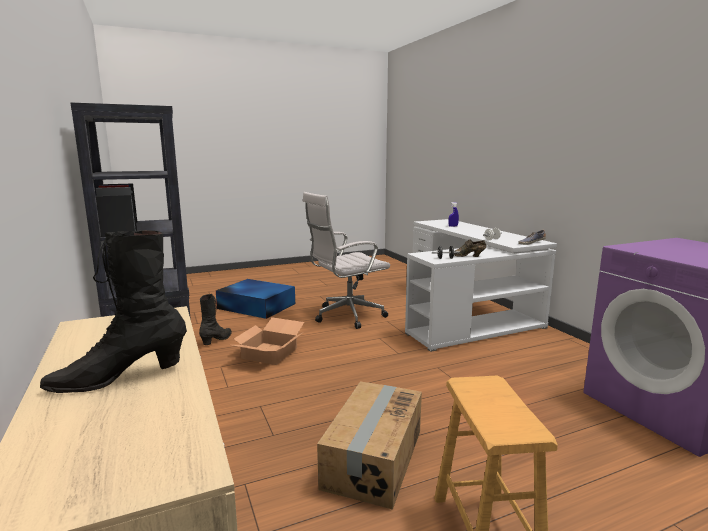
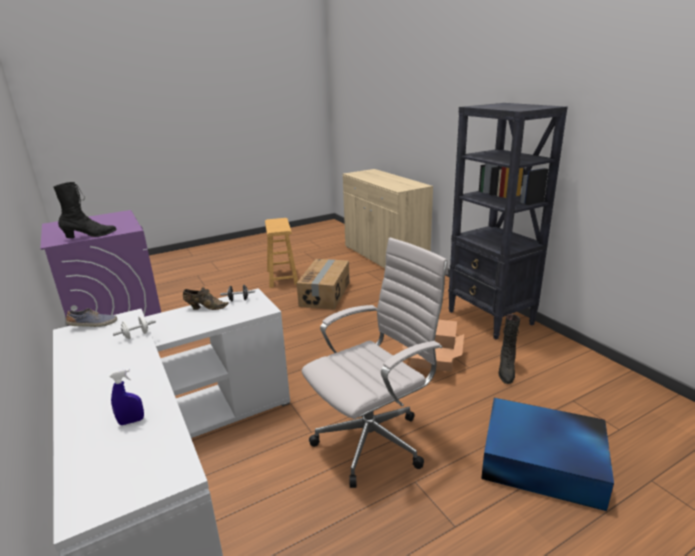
camera: 175 degrees right, 10 degrees up
(119, 377) = (384, 179): black boot -> black boot (90, 236)

